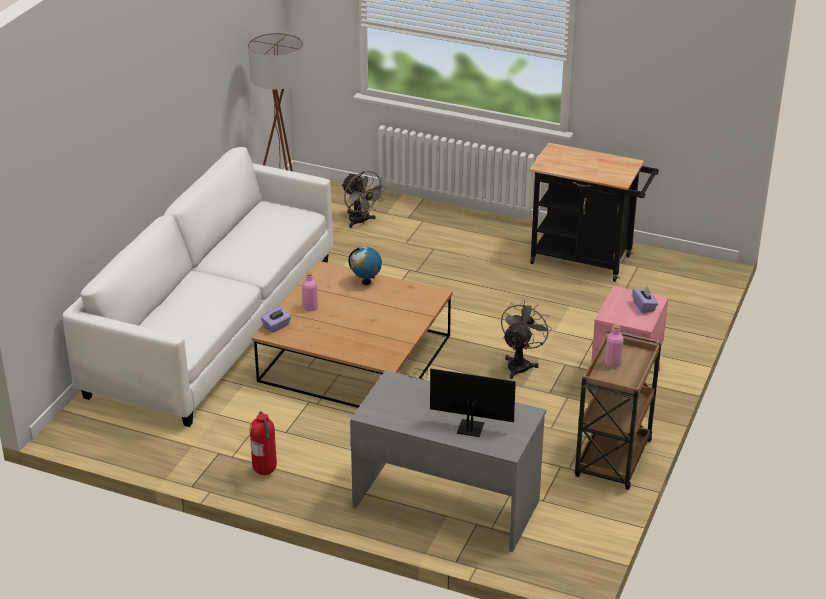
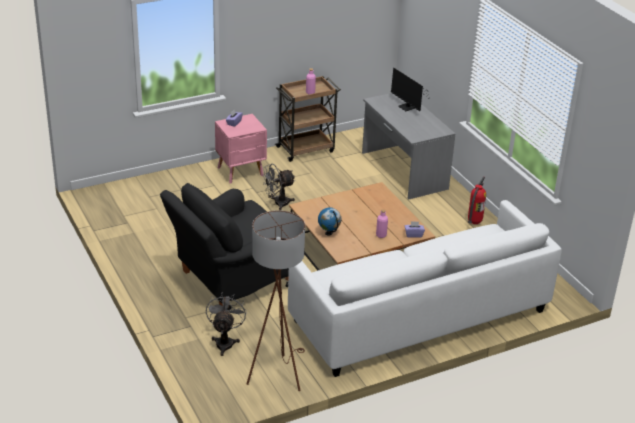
camera: 140 degrees left, 0 degrees up
(434, 266) = (231, 280): none -> black armchair
(587, 261) = (142, 234): black cart -> none

